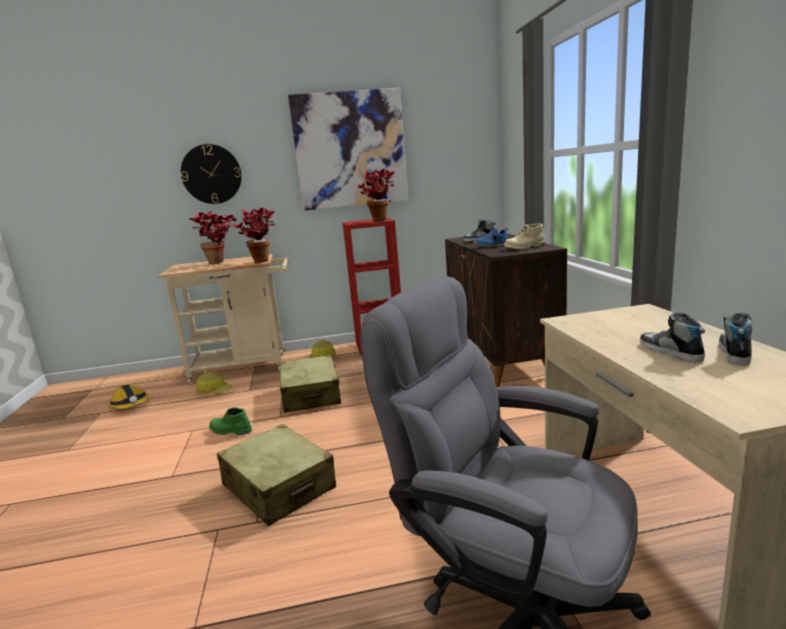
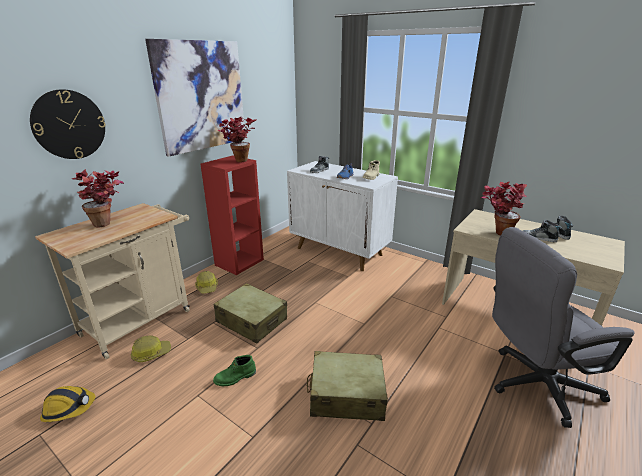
camera: 45 degrees left, 10 degrees up
(261, 260) = (160, 214): potted plant -> potted plant (496, 232)
(501, 361) = (339, 251): brown cabinet -> white cabinet

